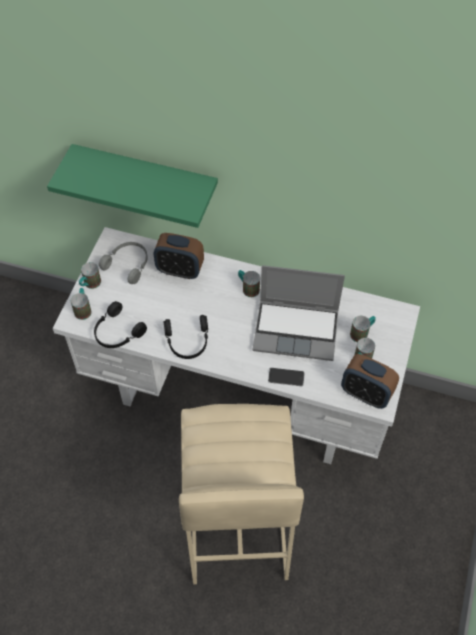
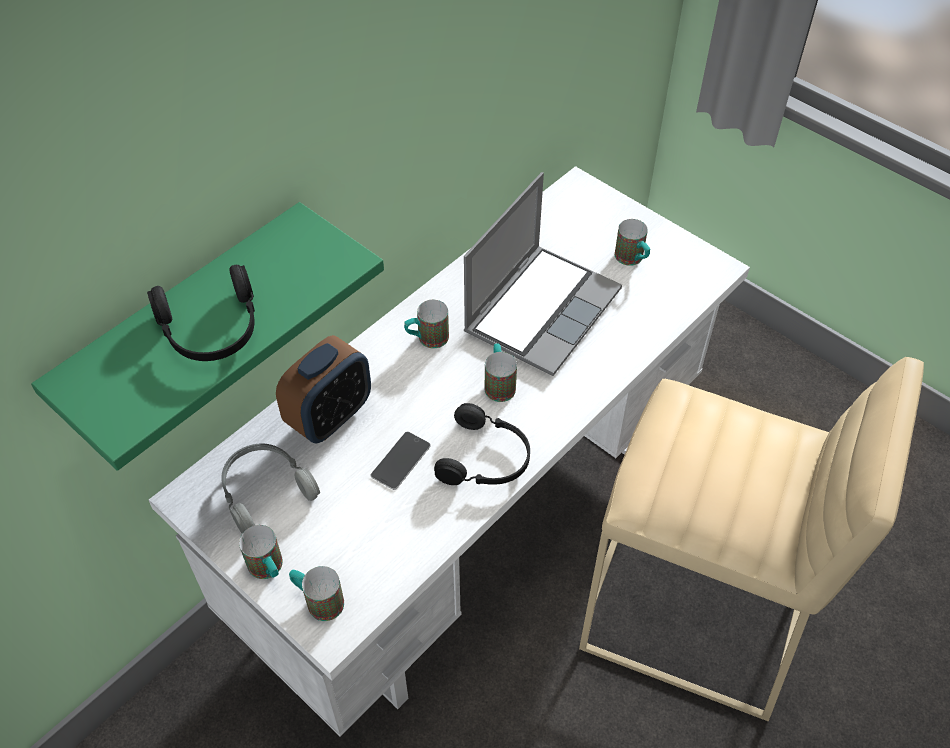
camera: 65 degrees left, 5 degrees down
(117, 332) = (406, 560): black headphones -> black headphones (212, 329)
(286, 377) = (620, 354): phone -> phone (401, 460)
(362, 333) = (587, 240): mug -> mug (499, 383)
(366, 393) = (691, 276): alarm clock -> none

